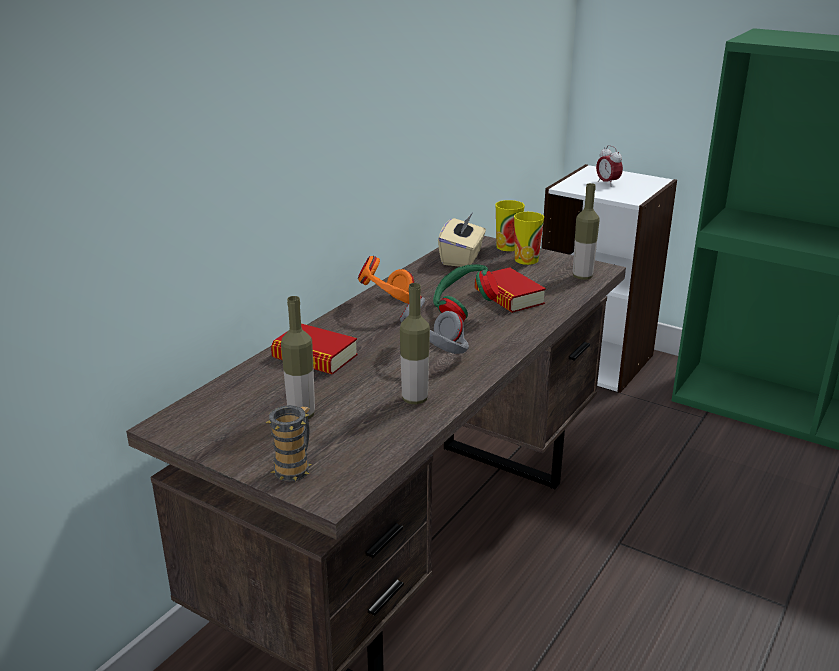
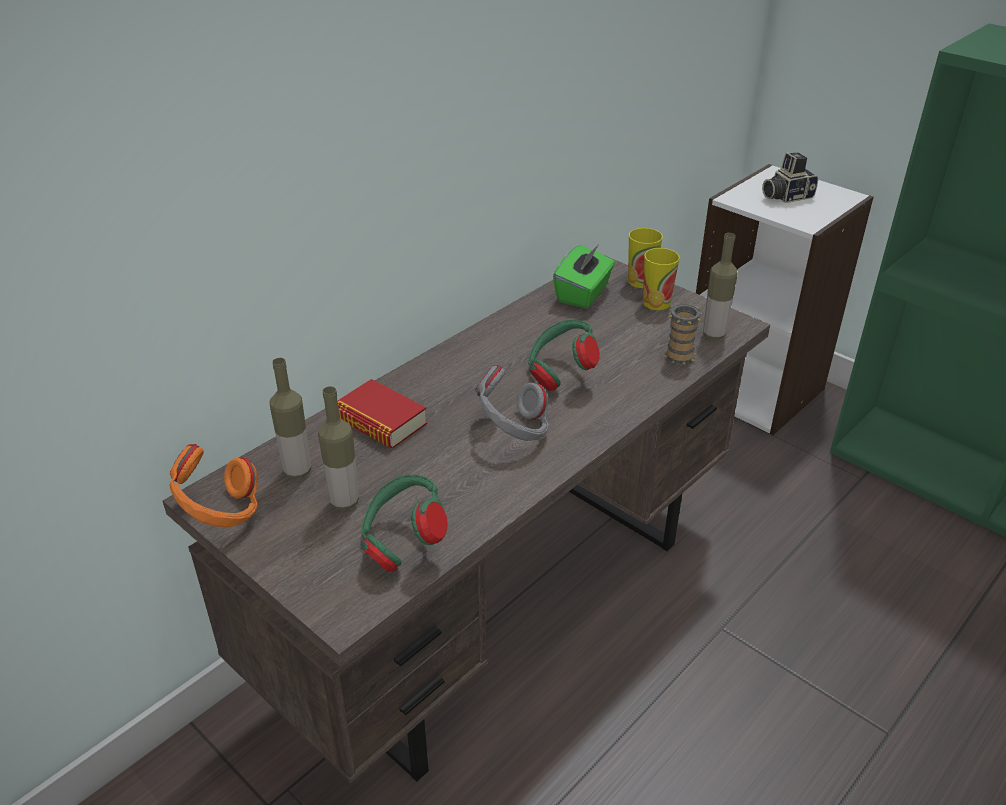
camera: 10 degrees right, 10 degrees up
(295, 467) = (318, 572): mug -> mug (682, 354)
(366, 438) = (402, 543): none -> green headphones
(393, 307) = (485, 359): orange headphones -> orange headphones (220, 514)
(415, 399) = (470, 494): bottle -> bottle (297, 471)
(462, 258) = (583, 294): beige tissue box -> green tissue box
(509, 297) = (619, 357): book -> none
(607, 183) = (786, 196): alarm clock -> camera

